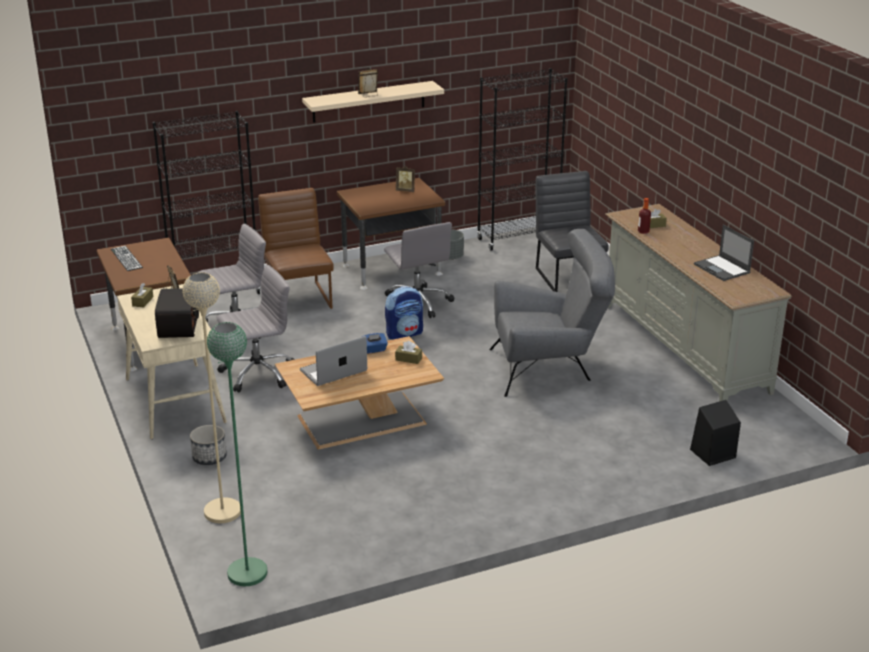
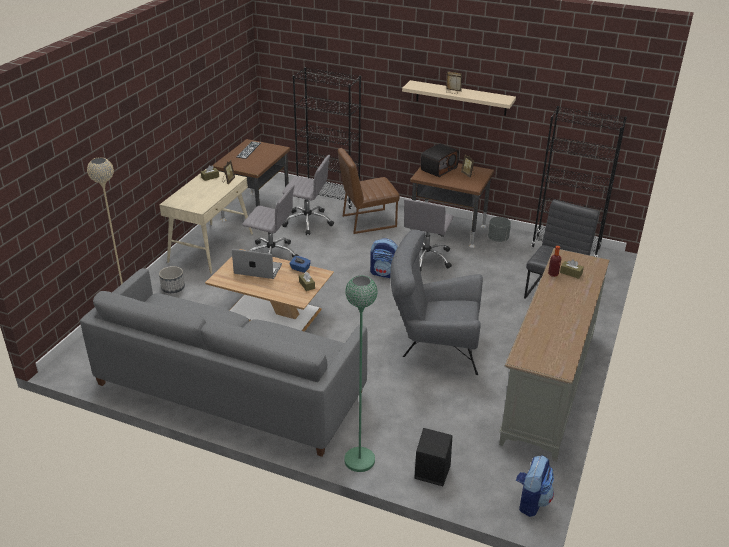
camera: 45 degrees right, 5 degrees up
(177, 327) = (197, 199): radio -> radio (438, 169)
(247, 573) = (82, 361): green floor lamp -> green floor lamp (359, 460)
(299, 297) = (367, 221): brown chair -> brown chair turned 135 degrees counterclockwise
(446, 501) = (229, 388): none -> grey sofa
(551, 368) = (432, 345): grey armchair -> grey armchair turned 150 degrees clockwise
(722, 269) = (557, 332): laptop -> none
(802, 428) = (531, 501): none -> backpack

